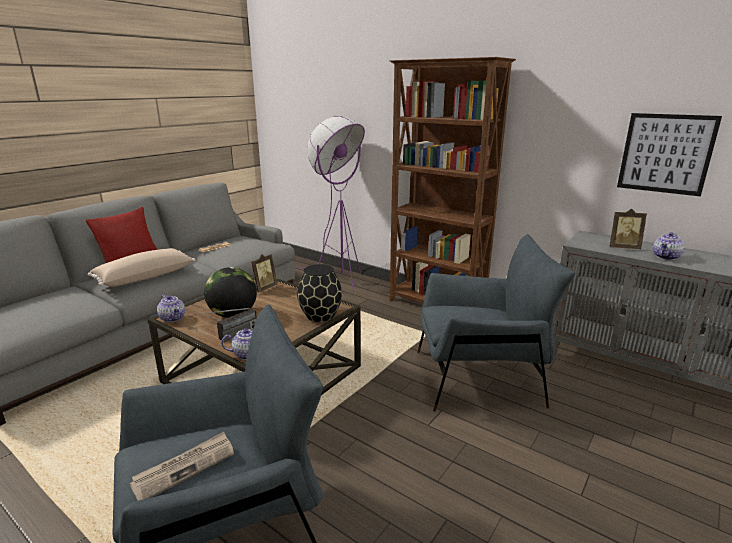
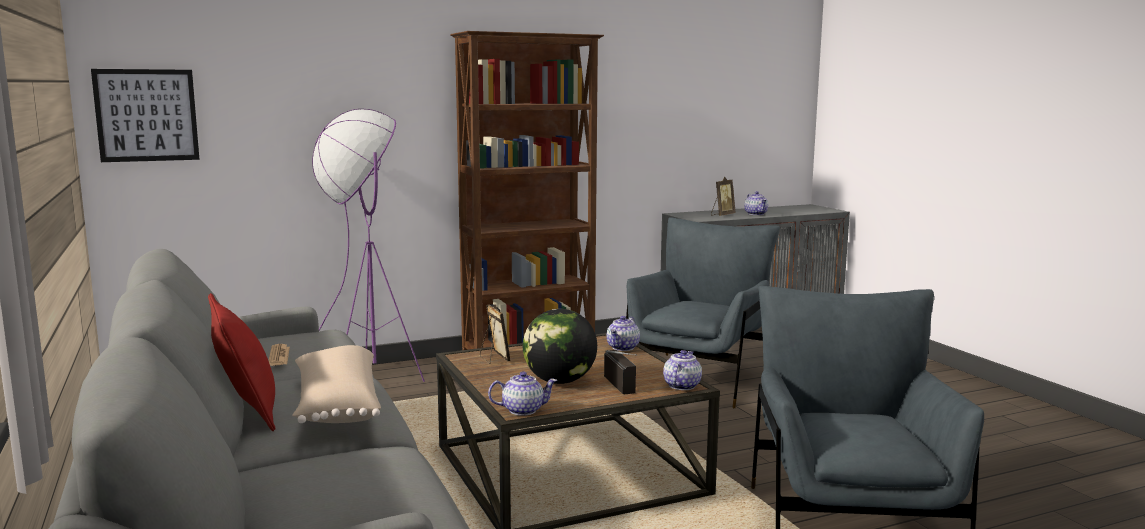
camera: 60 degrees left, 10 degrees down
(185, 467) = (881, 428): newspaper -> none
(320, 316) = (623, 347): black vase -> teapot
(665, 154) = (713, 127): picture -> picture (146, 115)

